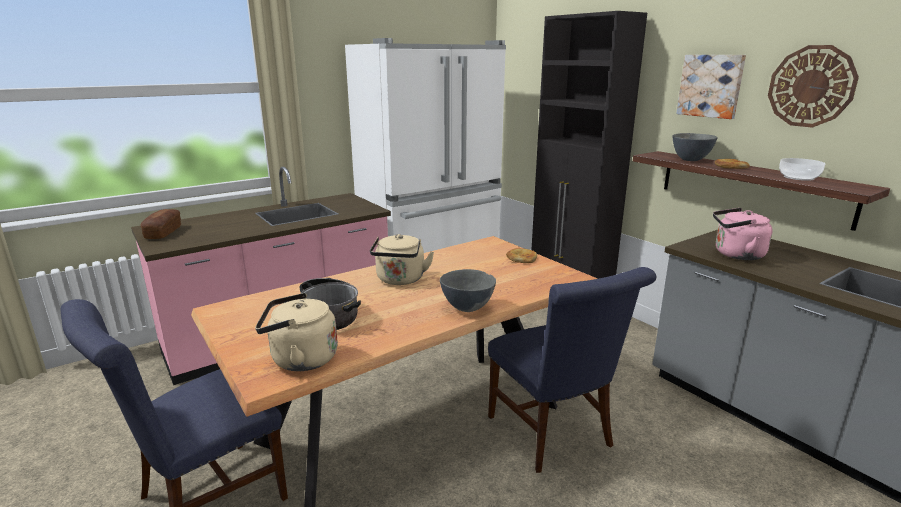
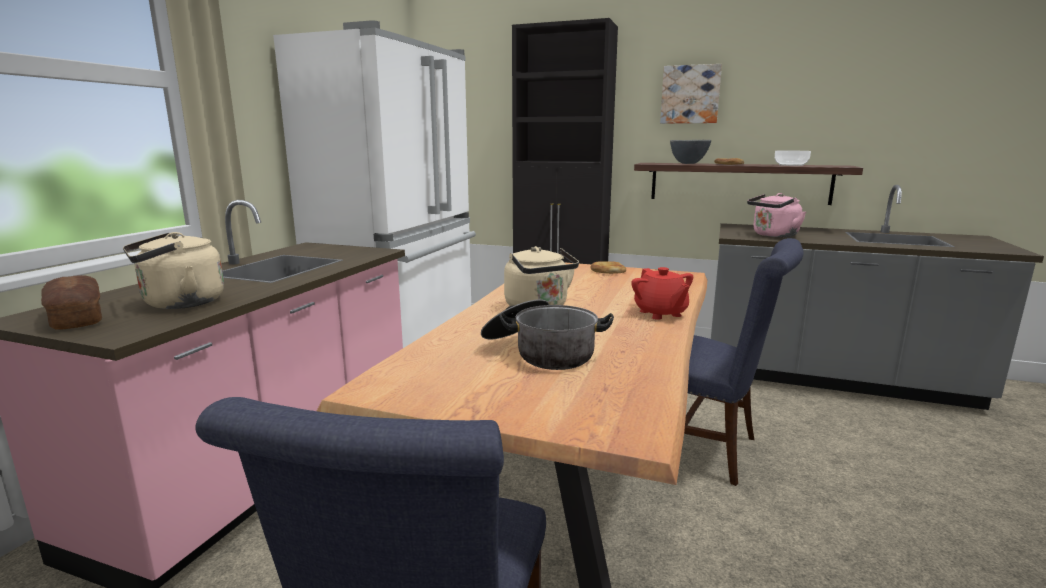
camera: 35 degrees left, 5 degrees down
(300, 359) = (616, 400): beige kettle -> beige kettle (179, 303)
(467, 308) = (660, 313): grey bowl -> red teapot
(811, 86) = (782, 89): wall clock -> none

